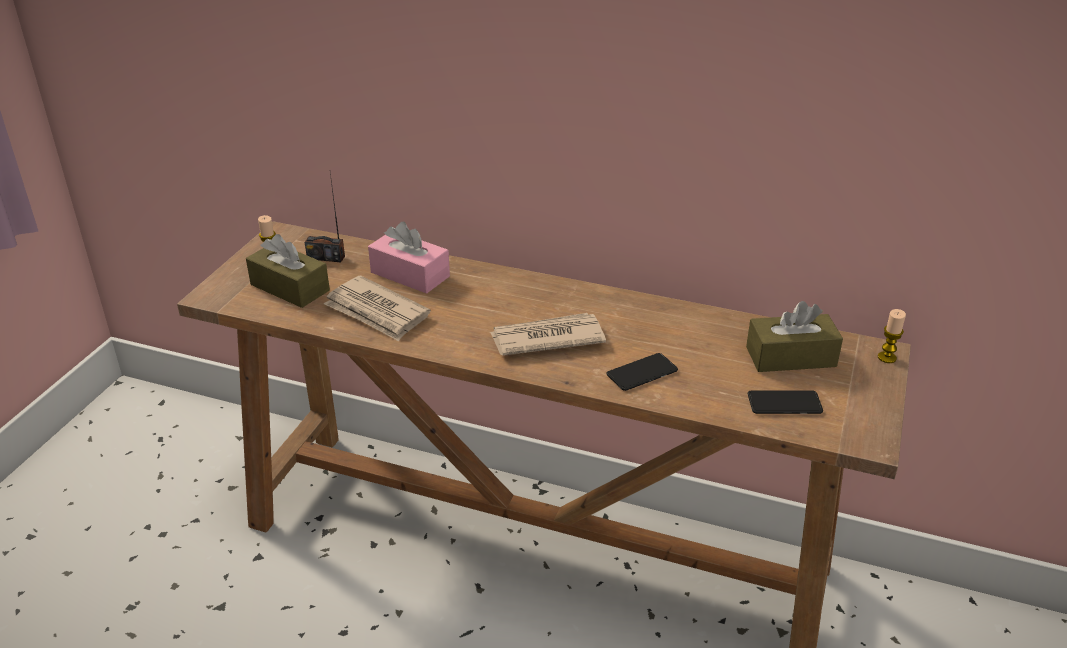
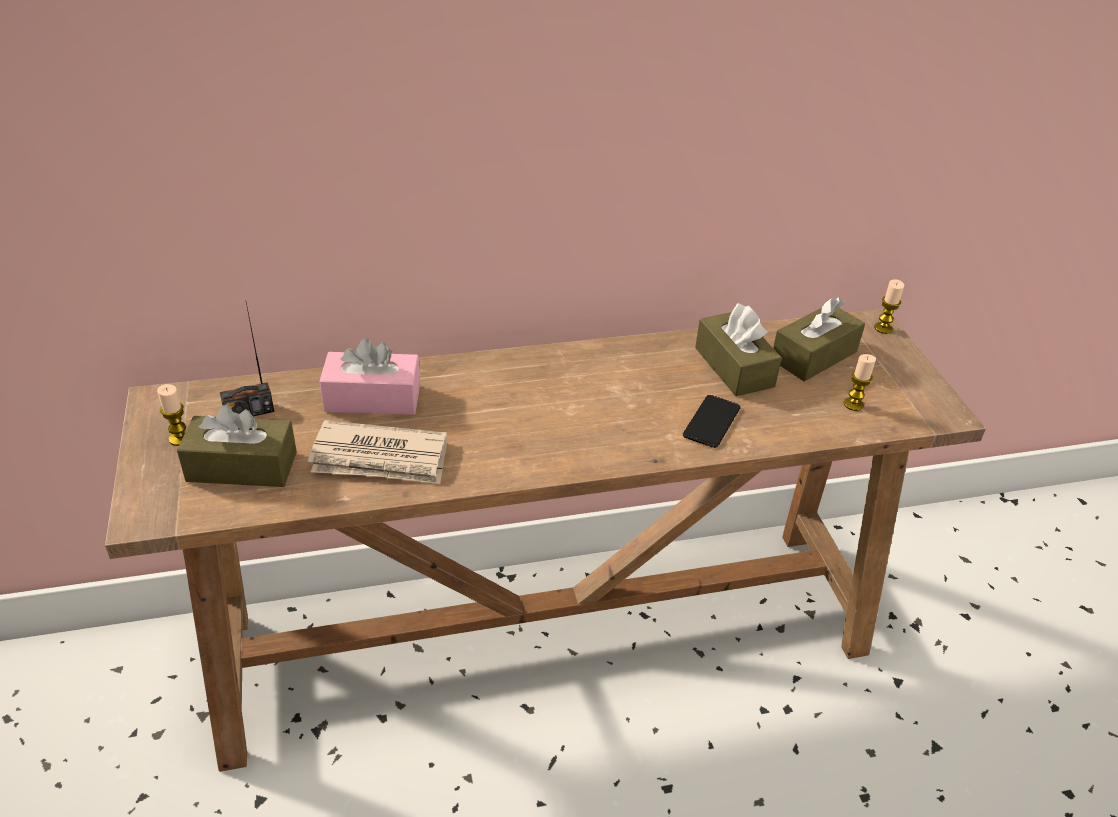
camera: 35 degrees left, 5 degrees up
(546, 338) = (588, 420): newspaper -> none
(707, 342) = (734, 367): none -> brown tissue box
(784, 403) = (853, 404): phone -> candle

